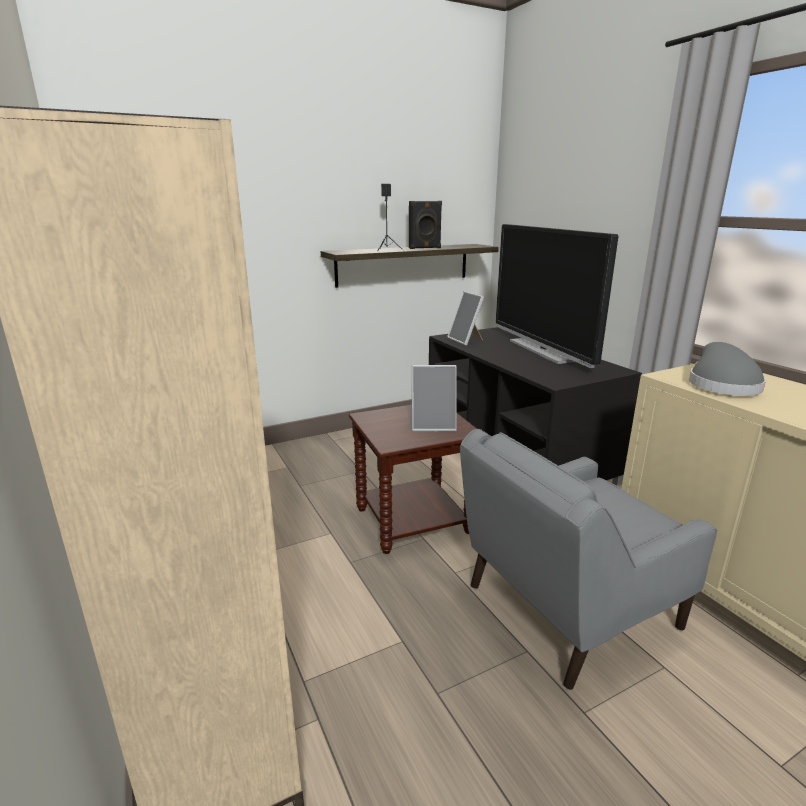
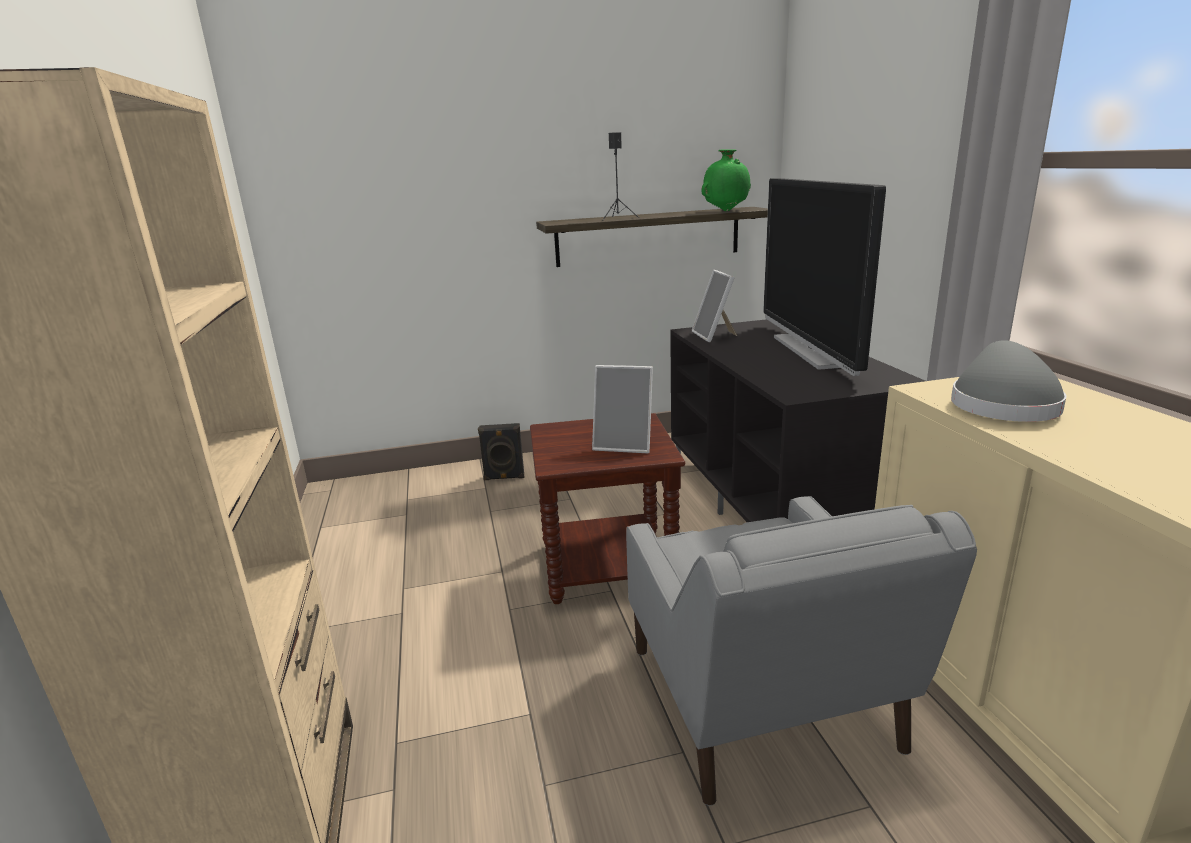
camera: 15 degrees right, 0 degrees up
(425, 248) = (672, 214): black speaker -> black speaker (504, 477)
(462, 246) = (726, 211): none -> green vase
(566, 608) = (762, 704): grey armchair -> grey armchair turned 90 degrees counterclockwise

